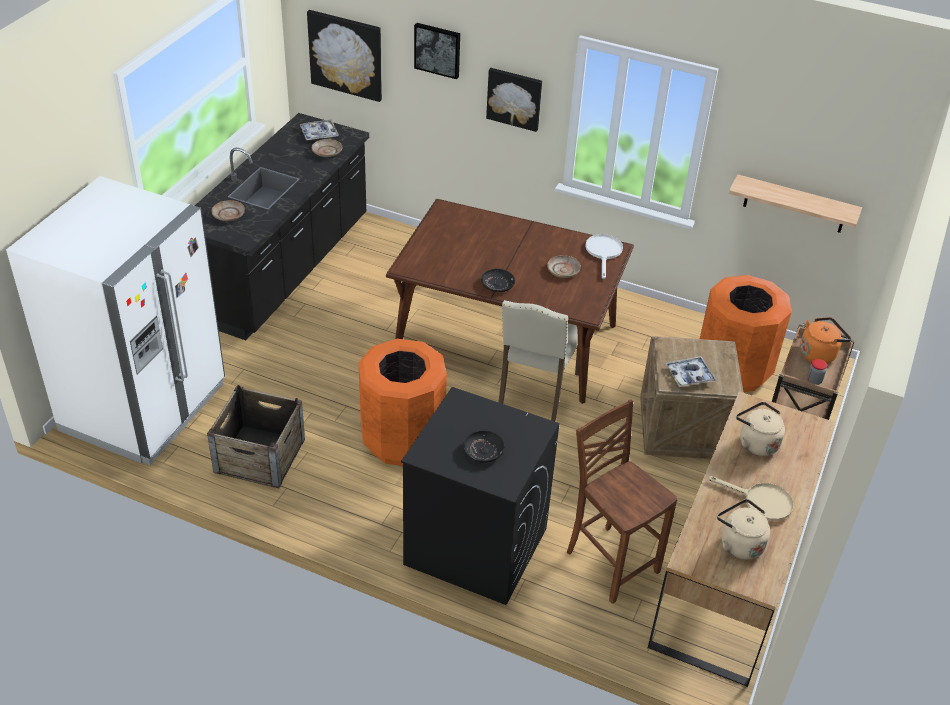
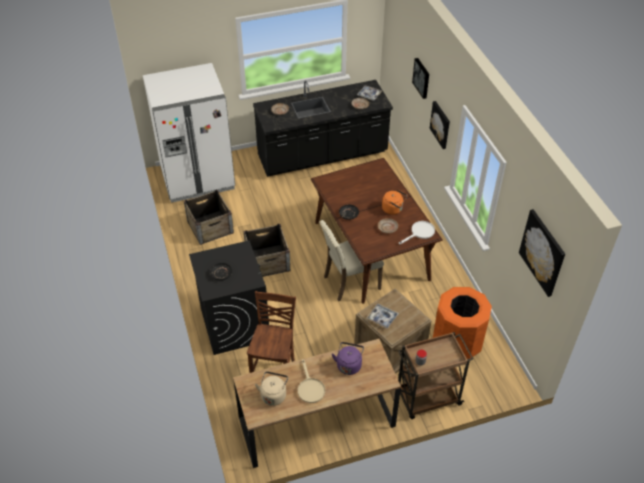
camera: 50 degrees right, 5 degrees up
(346, 55) = (397, 59): picture -> picture (542, 252)
(403, 440) = (267, 261): orange trash can -> crate
(756, 443) = (349, 364): beige kettle -> purple kettle
(795, 204) = (522, 269): shelf -> none
(819, 354) = (444, 353): orange kettle -> orange kettle (393, 209)

